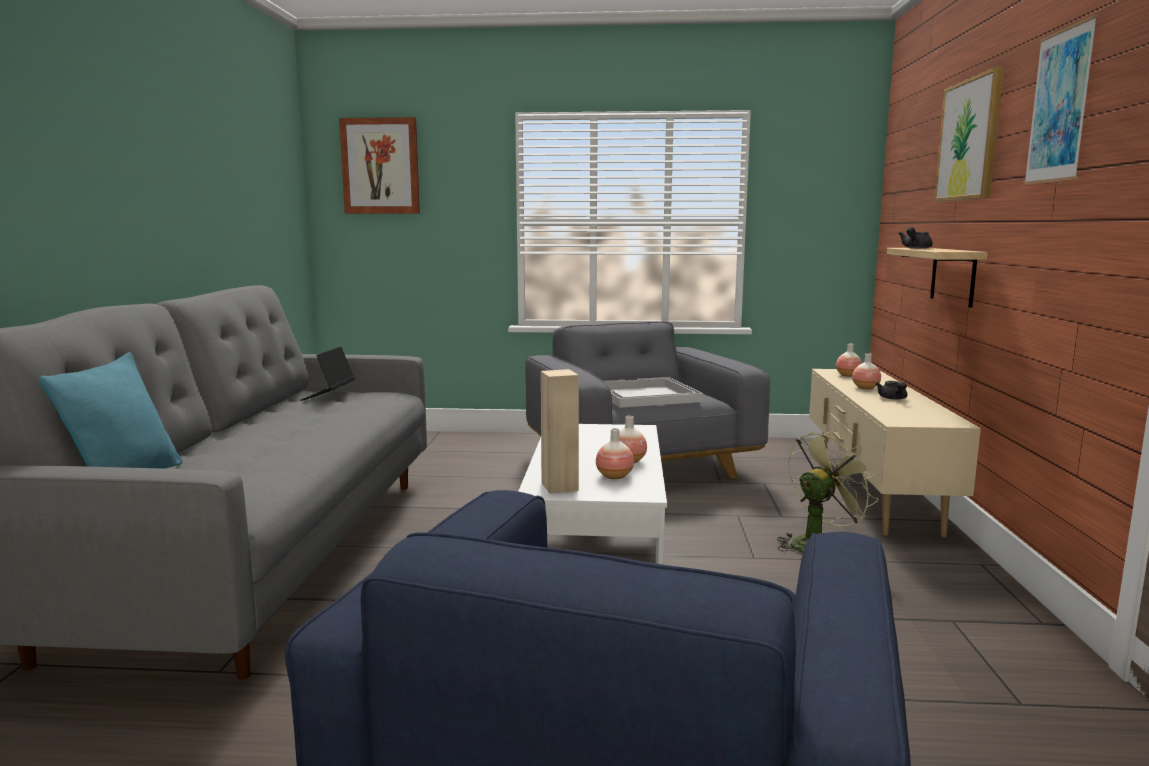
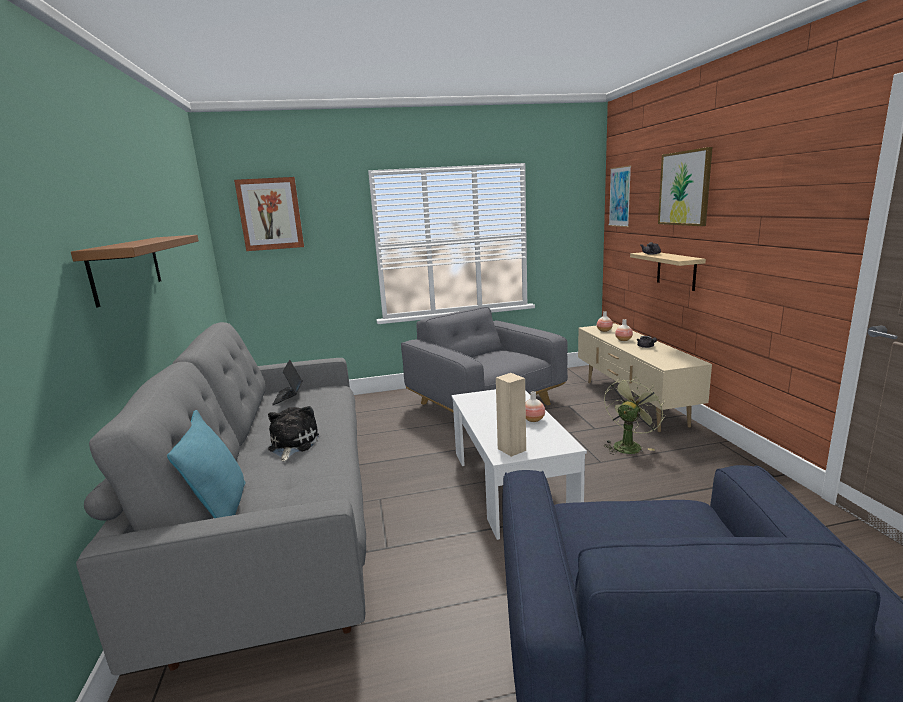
camera: 15 degrees left, 5 degrees up
(118, 184) = (127, 268): none -> brown shelf
(277, 438) = (292, 445): none -> plush toy
(614, 476) = (536, 434): vase -> none
(645, 395) = (492, 361): white tray -> none
(1059, 106) = (762, 177): picture -> picture (620, 197)

